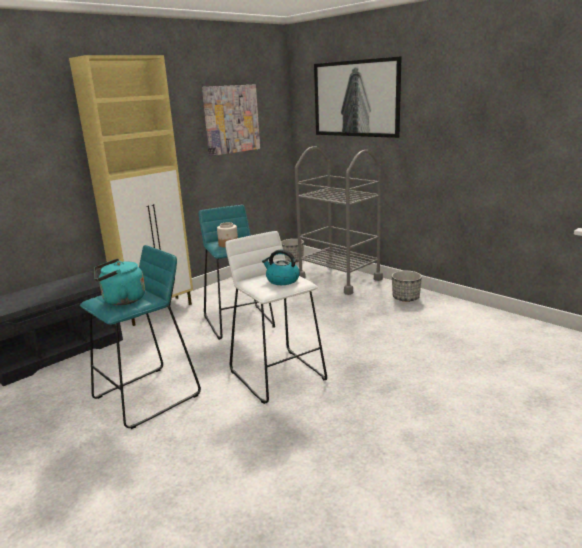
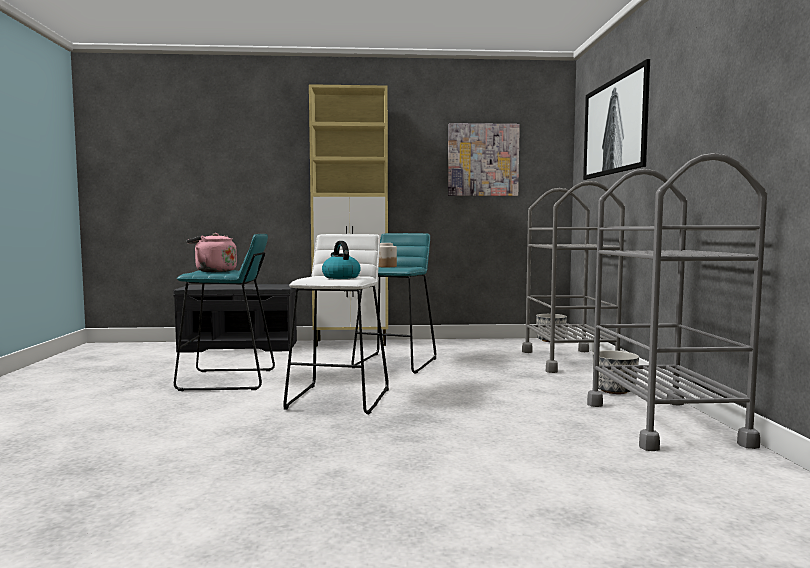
camera: 40 degrees right, 15 degrees down
(121, 300) = (213, 271): turquoise kettle -> pink kettle
(467, 316) = (663, 423): none -> grey cart

